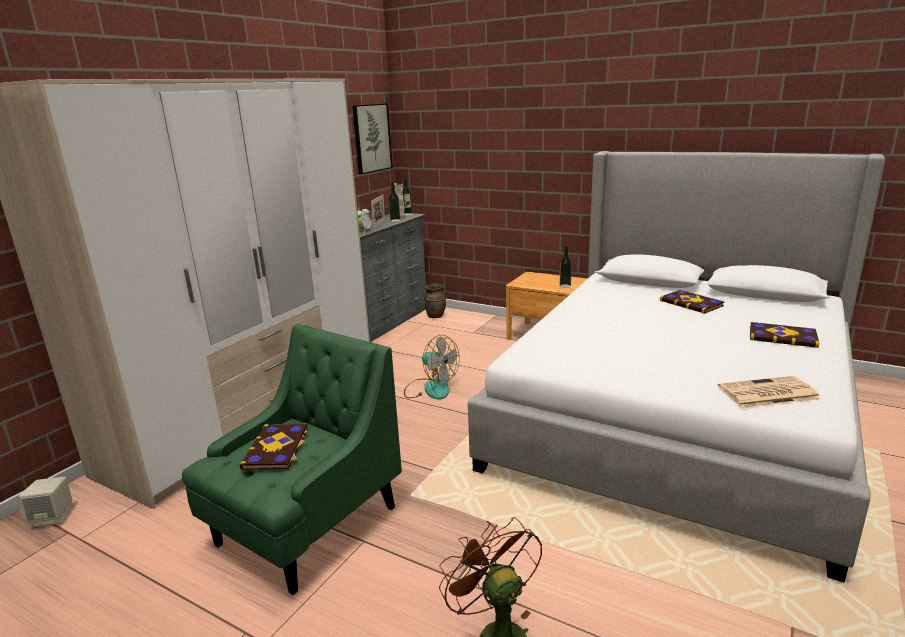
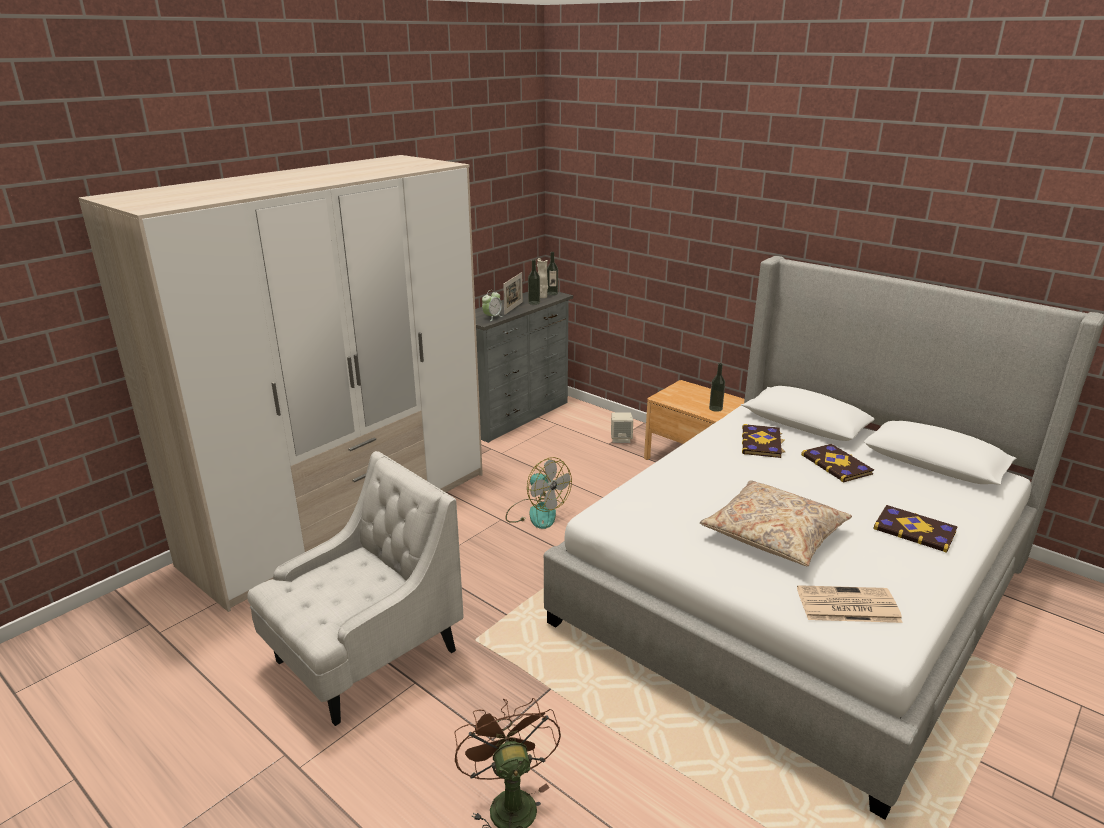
camera: 10 degrees right, 5 degrees up
(53, 517) = (139, 605): beige speaker -> beige speaker (621, 439)
(277, 448) = (337, 582): book -> book (762, 443)
(306, 527) = (364, 657): green armchair -> white armchair
(371, 138) = (516, 203): picture -> none
(435, 316) = (573, 415): brown vase -> none
(672, 353) = (774, 534): none -> beige pillow

